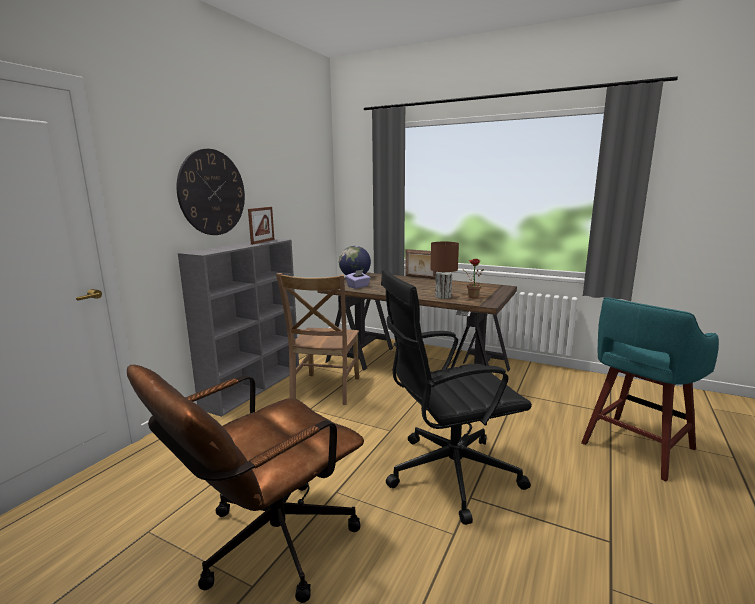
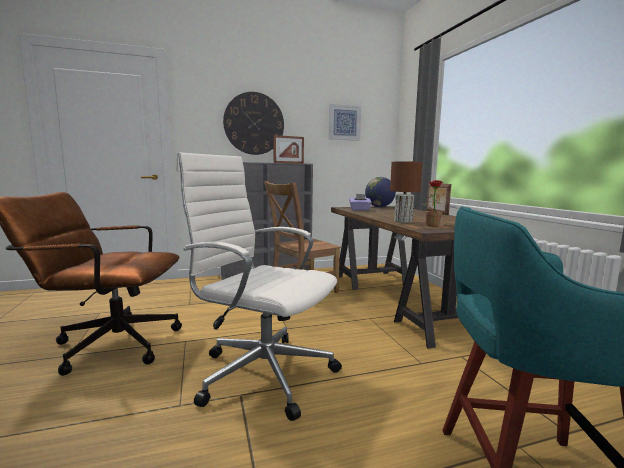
camera: 45 degrees right, 5 degrees down
(295, 183) = (344, 122): none -> picture
(448, 473) = (262, 372): black office chair -> white office chair

